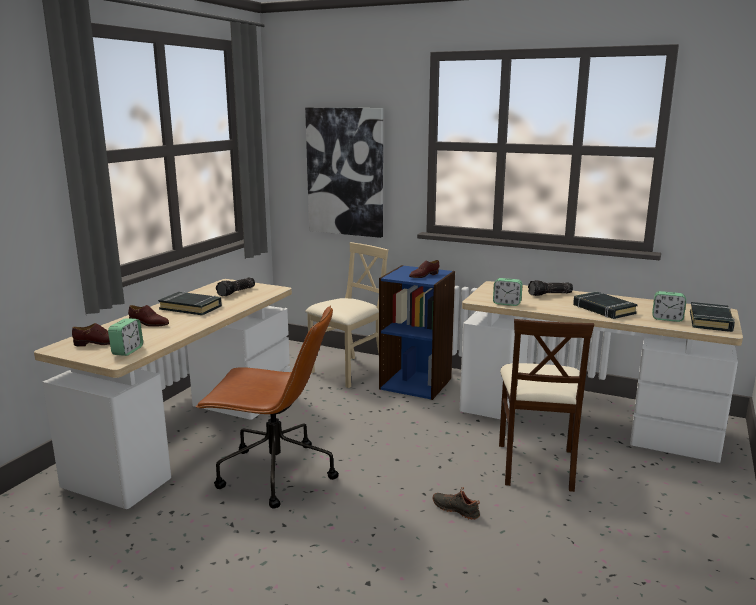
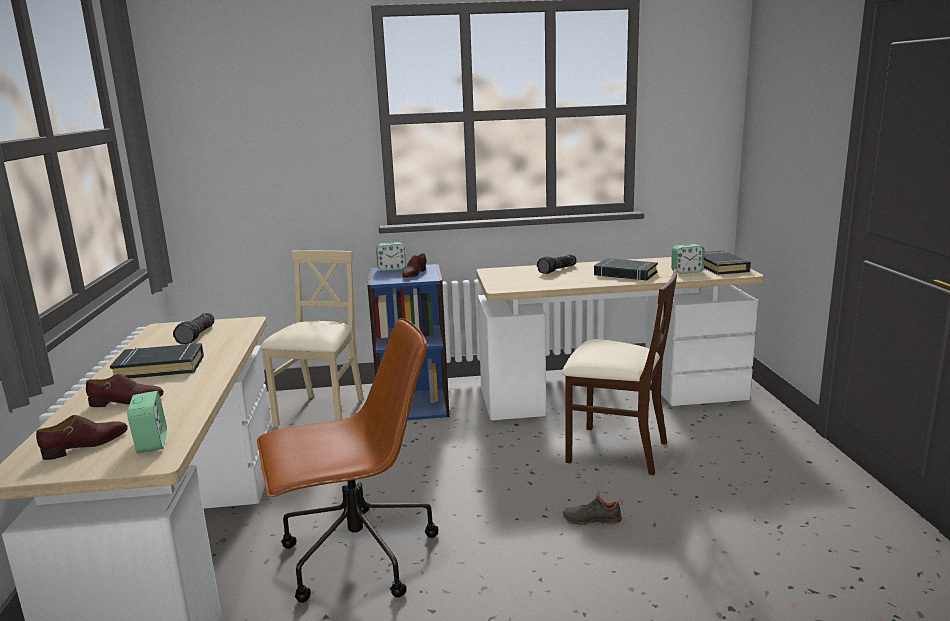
camera: 30 degrees left, 0 degrees up
(345, 172) = (268, 162): picture -> none
(507, 303) = (533, 286): alarm clock -> alarm clock (391, 269)
(536, 465) = (615, 450): beige chair -> beige chair turned 45 degrees counterclockwise

